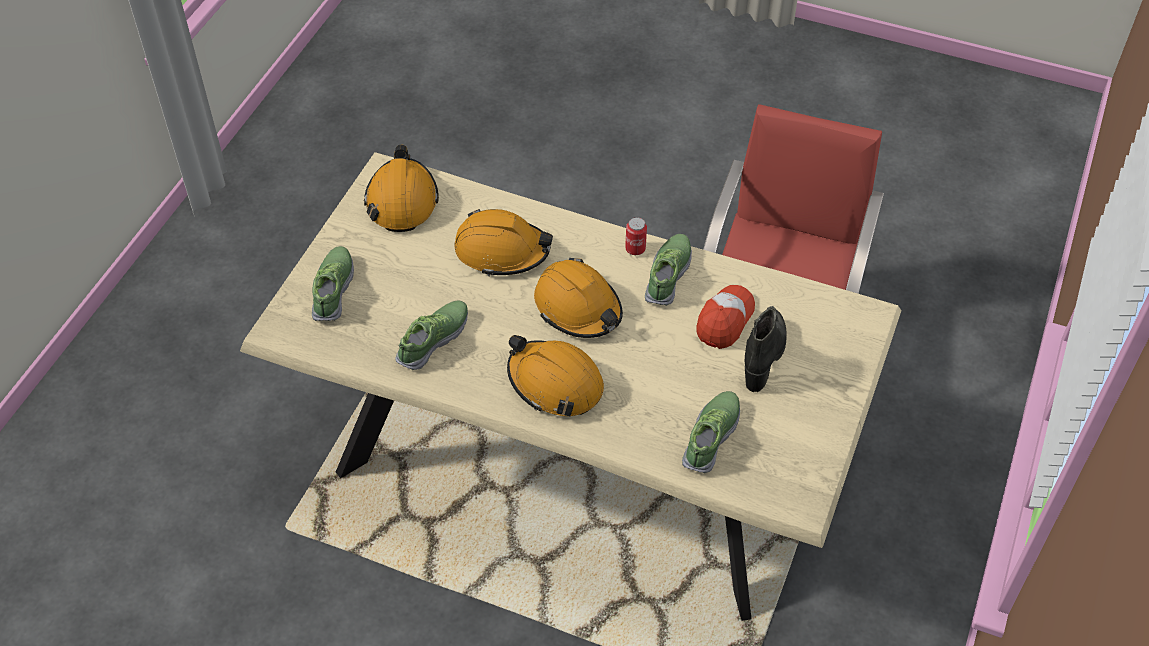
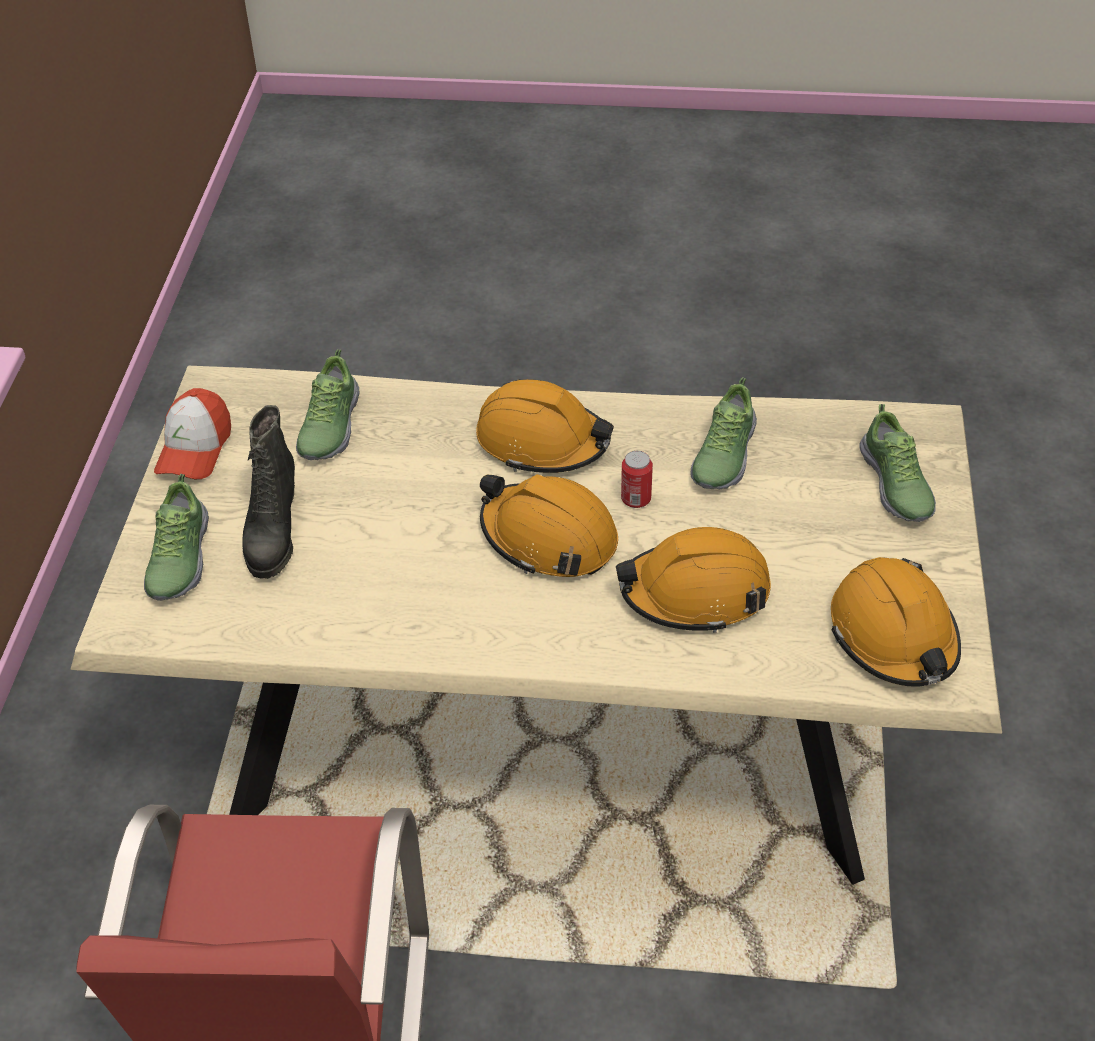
camera: 165 degrees right, 5 degrees down
(635, 249) = (495, 643): can -> can (636, 499)
(668, 275) = (432, 613): shoe -> shoe (178, 559)
(724, 320) = (335, 568): cap -> cap (194, 448)

